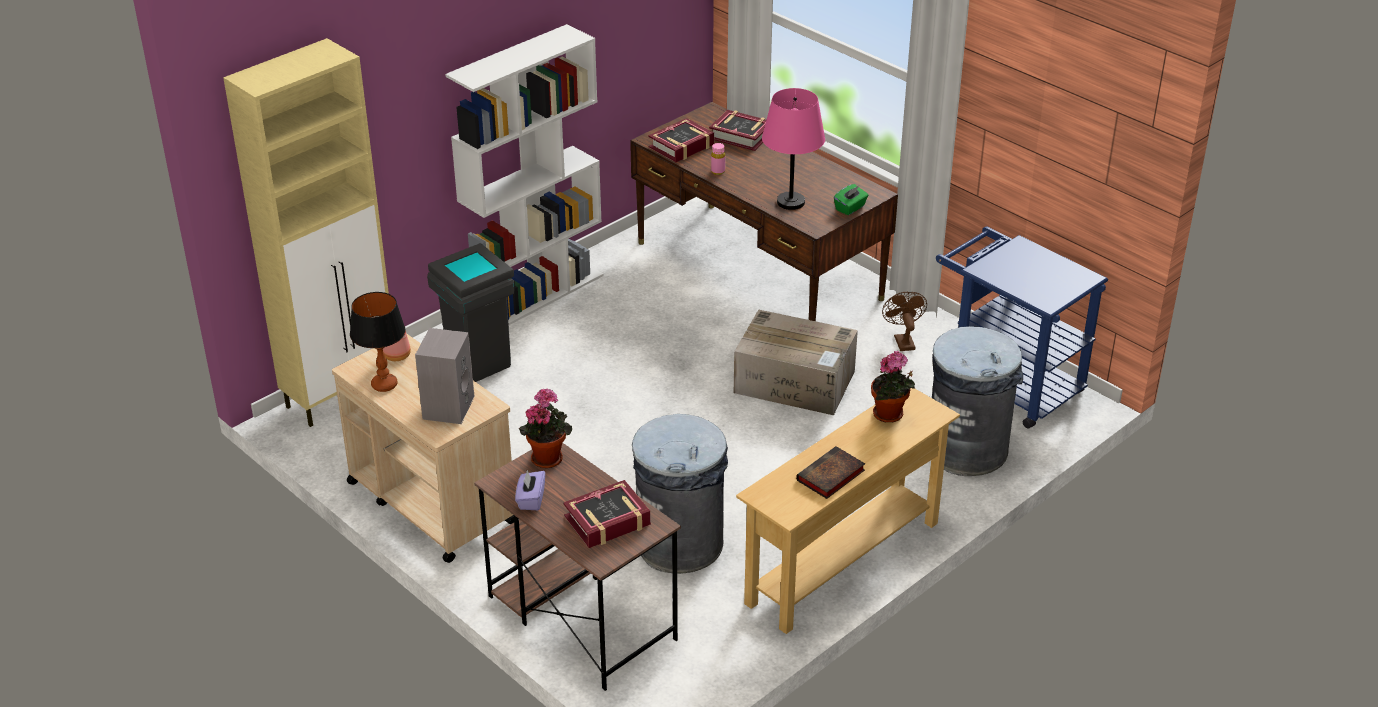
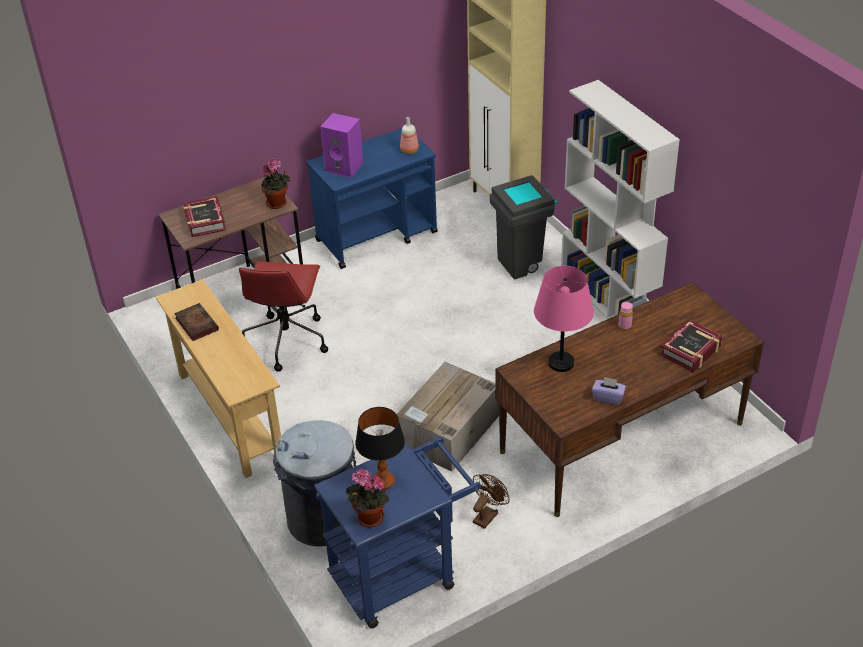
camera: 105 degrees right, 5 degrees up
(384, 385) = (379, 144): table lamp -> table lamp (383, 481)
(431, 501) = (377, 236): beige cart -> blue cart
(448, 406) = (345, 167): grey speaker -> purple speaker
(531, 499) = (241, 194): purple tissue box -> purple tissue box (608, 397)
(681, 146) = (675, 310): book -> none
(681, 544) = (287, 340): grey trash can -> red office chair
(850, 208) = (541, 399): green tissue box -> none
(890, 415) = (245, 367): potted plant -> potted plant (368, 519)
(902, 340) = (487, 515): brown fan -> brown fan turned 60 degrees counterclockwise

